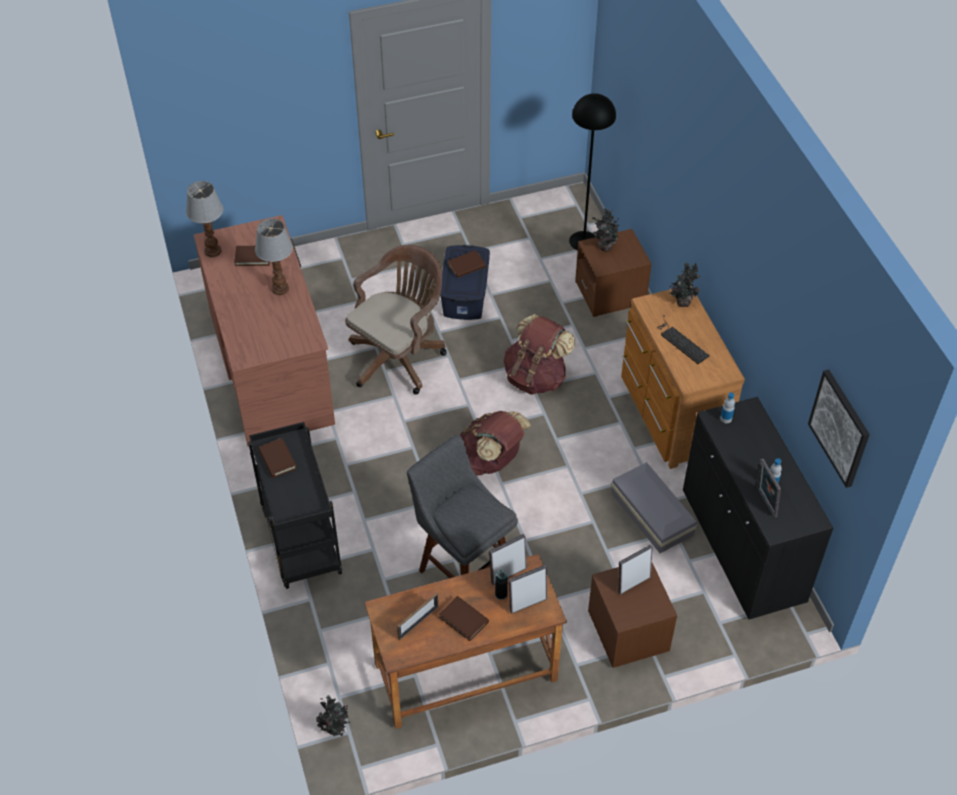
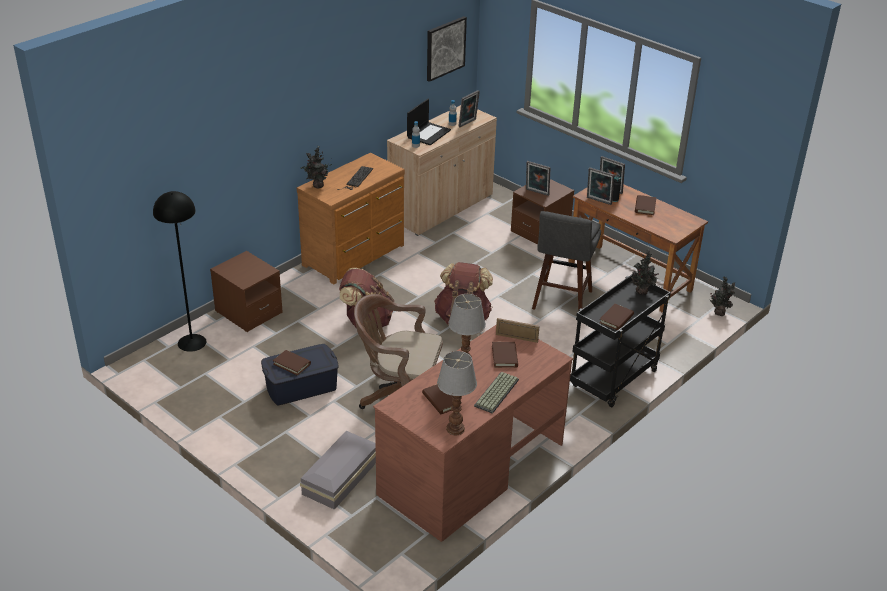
camera: 120 degrees left, 15 degrees down
(230, 295) = (497, 393): none -> keyboard
(274, 323) = (504, 356): none -> brown book
(418, 622) = (665, 220): picture frame -> picture frame (516, 338)
(604, 247) = (242, 275): potted plant -> potted plant (642, 292)
(652, 512) = (445, 243): grey storage box -> grey storage box (339, 477)
(742, 546) = (441, 208): black cabinet -> beige cabinet
(754, 446) = (428, 133): none -> laptop

